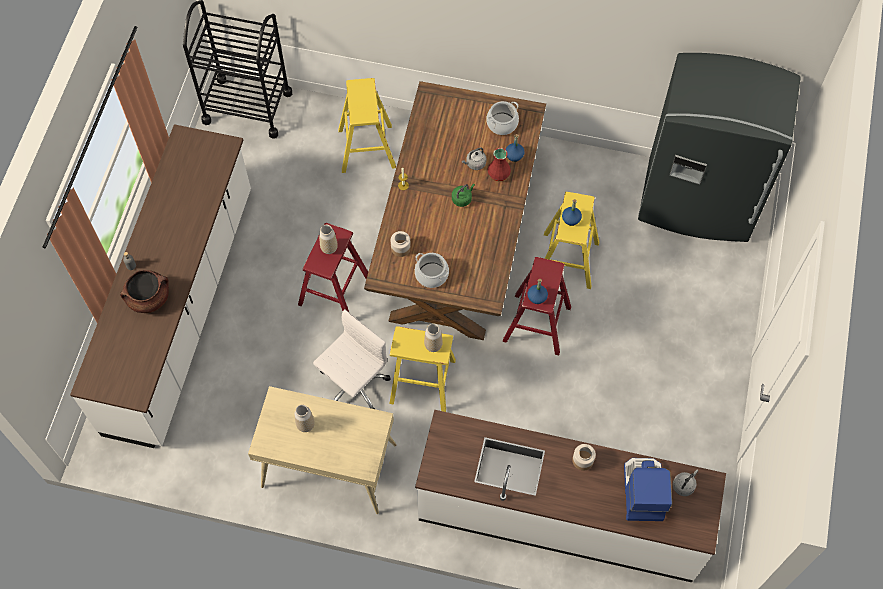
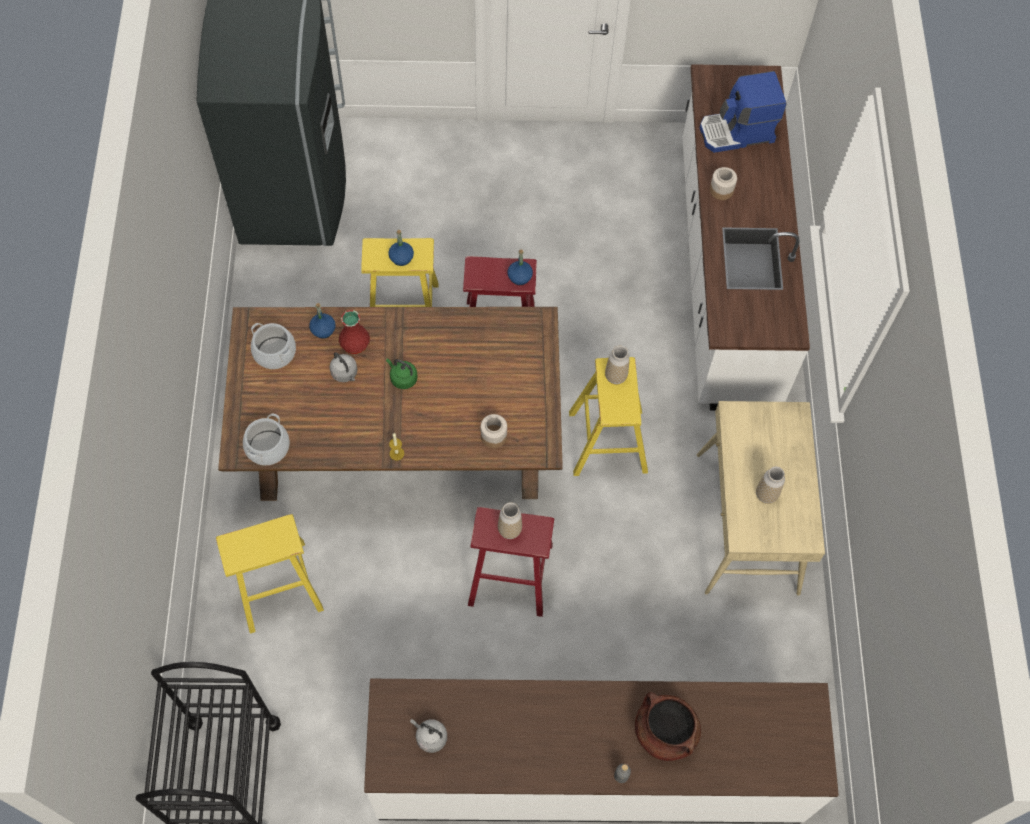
camera: 105 degrees left, 0 degrees up
(353, 385) = (635, 519): white office chair -> none
(431, 275) = (523, 392): cooking pot -> cooking pot (268, 447)
(684, 485) = (717, 98): grey kettle -> grey kettle (430, 737)

